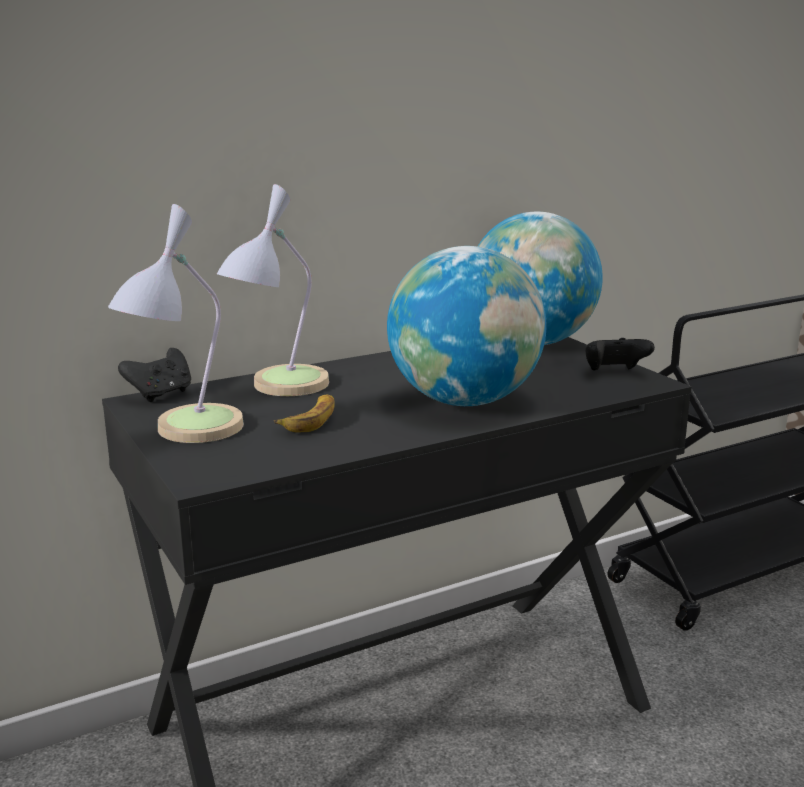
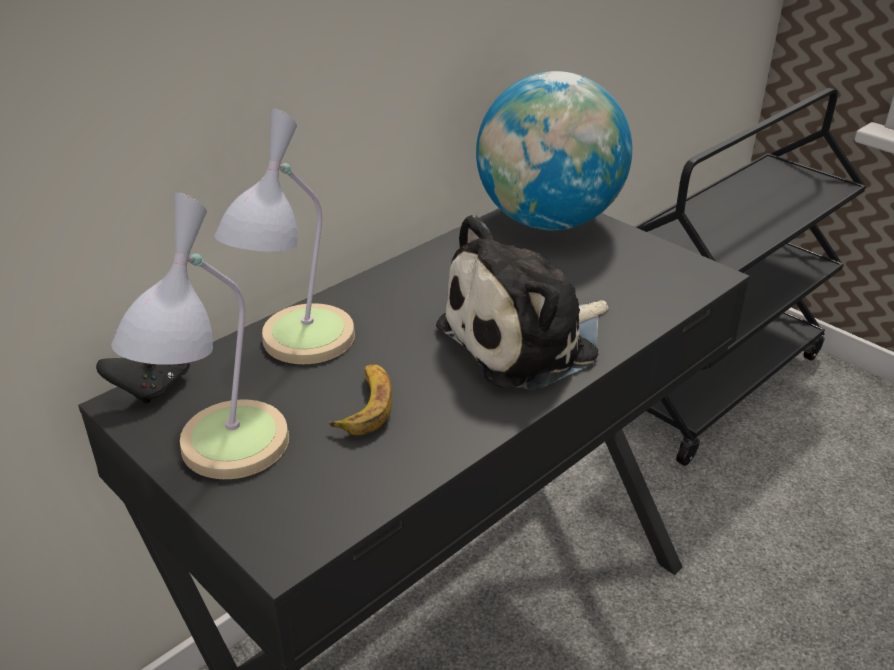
camera: 15 degrees left, 15 degrees up
(464, 401) = (526, 341): globe -> plush toy
(614, 373) = (661, 264): black game controller -> none

